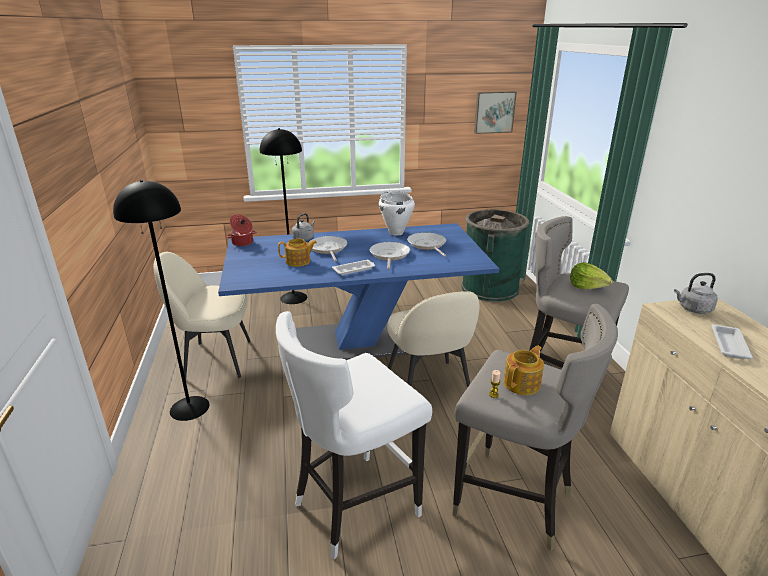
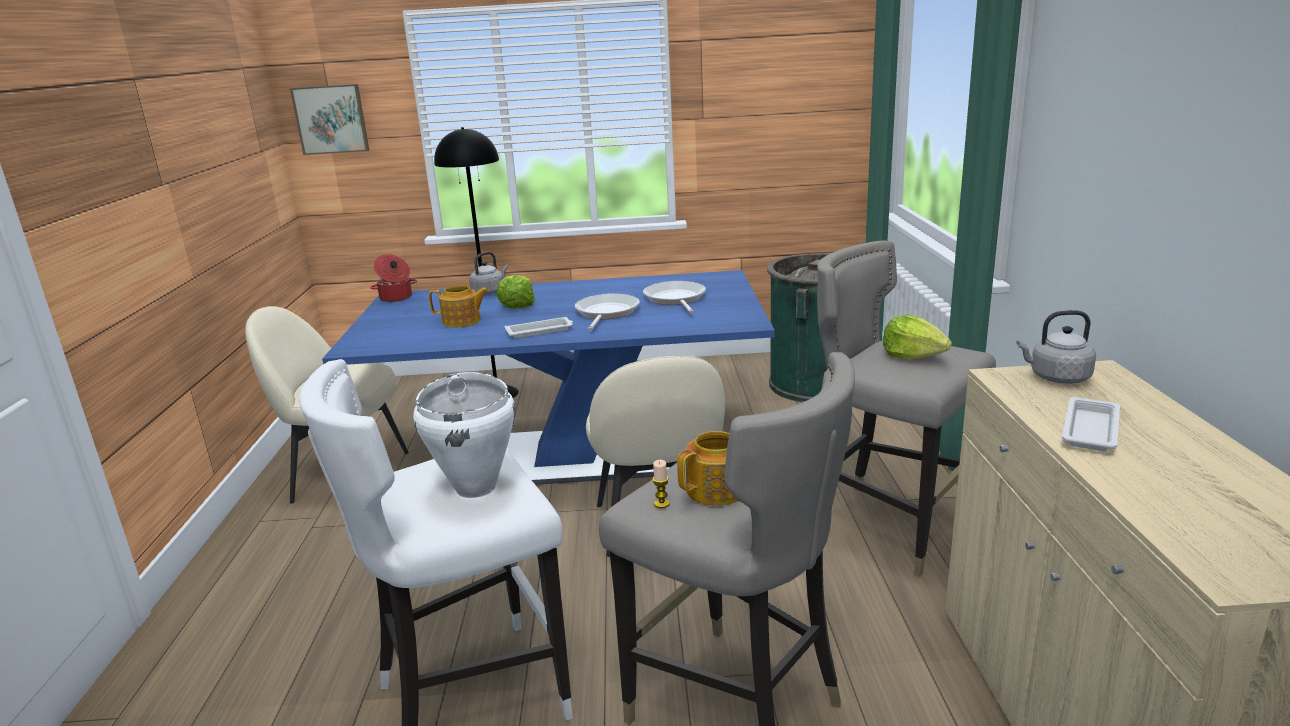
camera: 10 degrees right, 5 degrees down
(189, 407) = (283, 541): black floor lamp -> none
(328, 249) = (517, 305): frying pan -> lettuce
(396, 233) = (636, 283): white cooking pot -> white cooking pot (476, 487)
(494, 112) = (818, 96): picture -> picture (331, 119)

